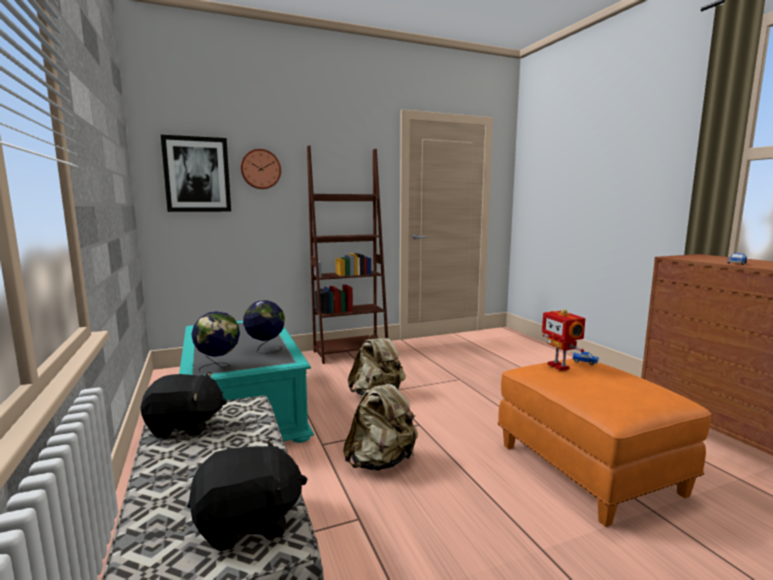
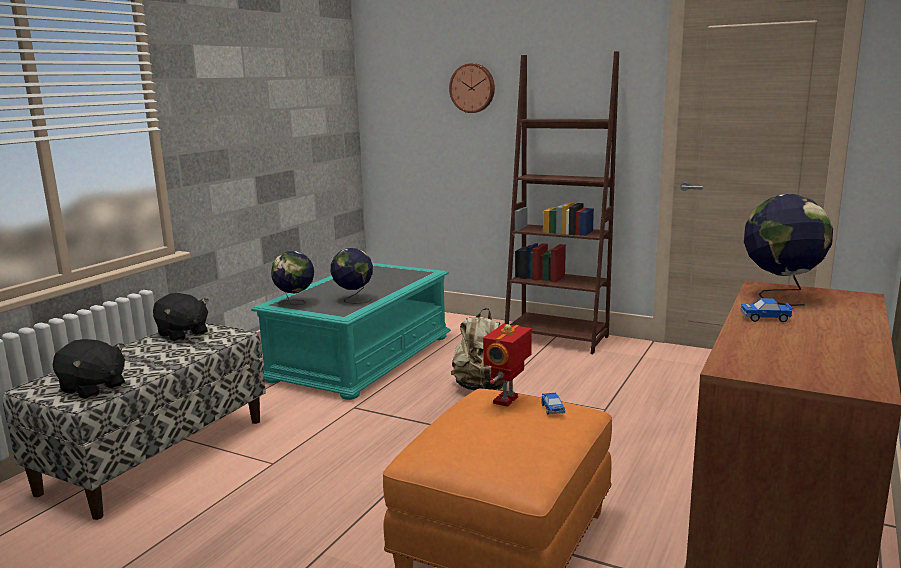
camera: 50 degrees right, 5 degrees up
(197, 174) = (410, 97): picture -> none
(381, 462) = (361, 439): beige backpack -> none
(692, 258) = (781, 295): none -> globe

